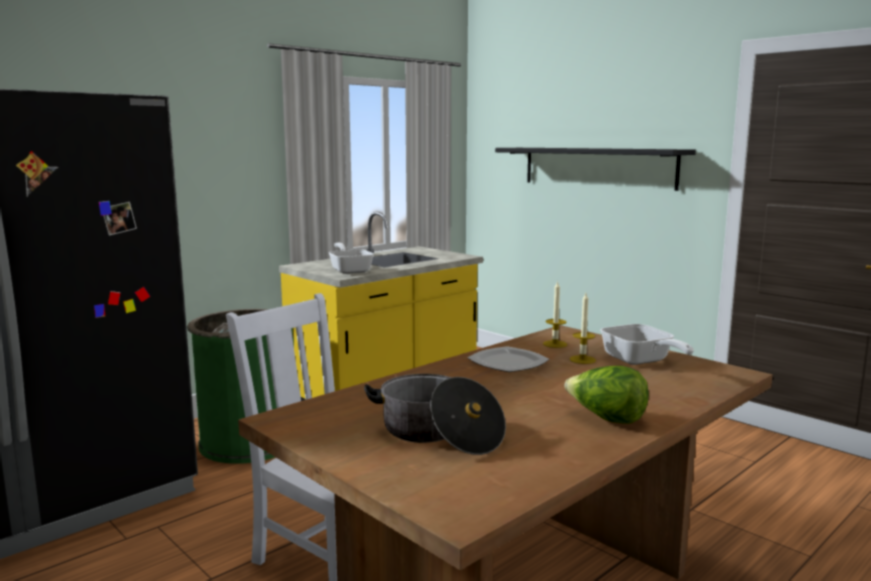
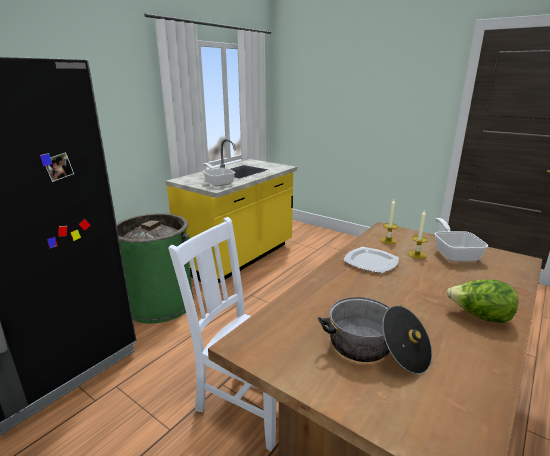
camera: 10 degrees left, 10 degrees up
(597, 167) = (366, 105): black shelf -> none
(640, 361) = (454, 253): frying pan -> frying pan turned 150 degrees counterclockwise

